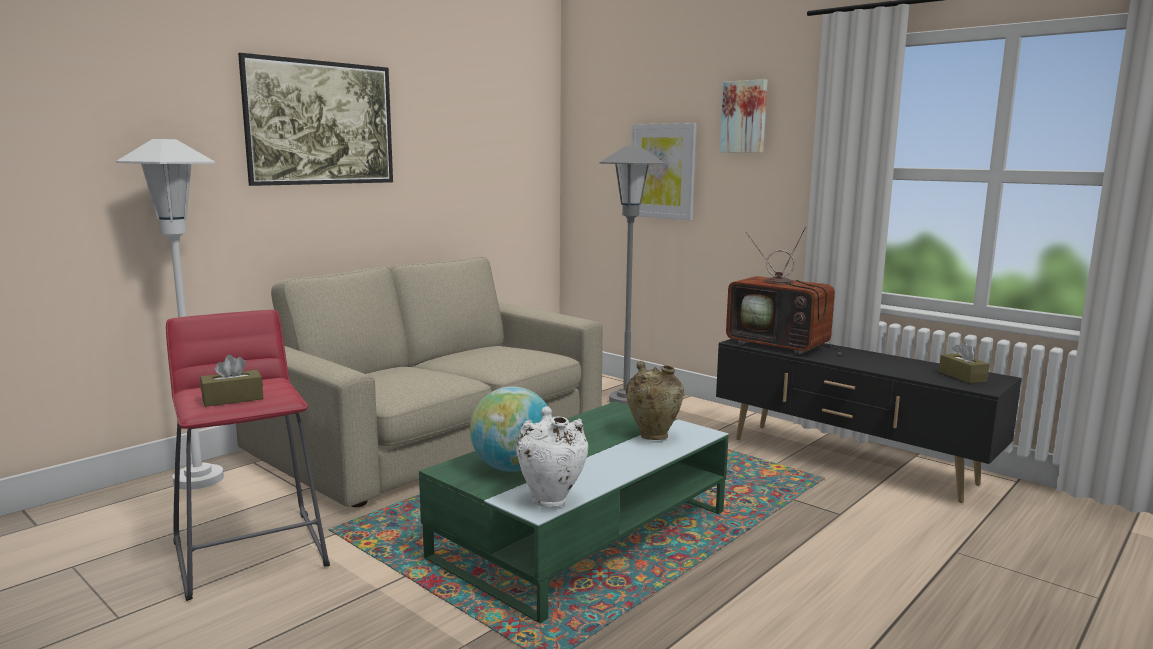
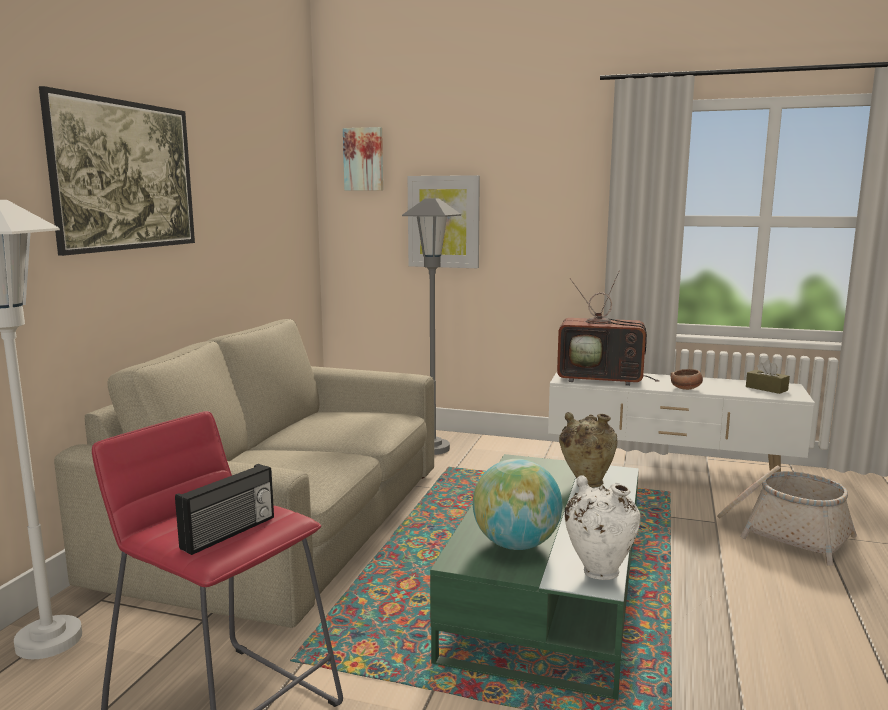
camera: 25 degrees left, 0 degrees up
(233, 399) = (230, 533): brown tissue box -> radio
(745, 117) = (531, 170): picture -> picture (364, 159)
(849, 461) = (669, 473): black tv stand -> white tv stand
(860, 365) = (686, 389): none -> bowl
(907, 539) = (782, 532): none -> basket

